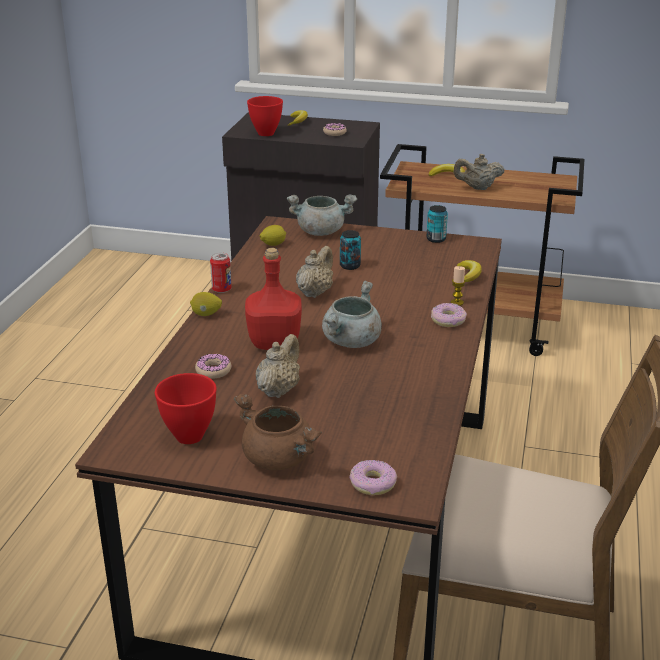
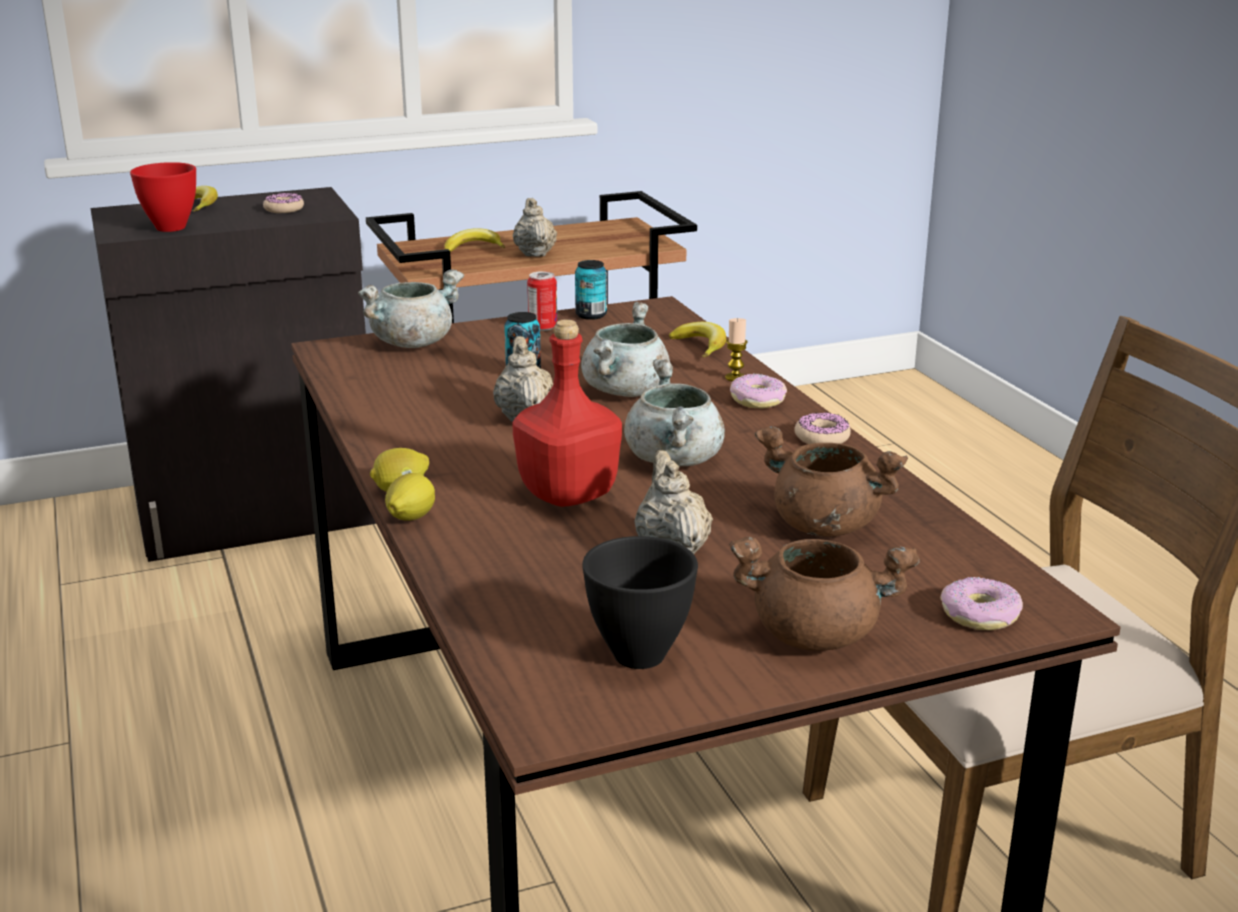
camera: 35 degrees left, 5 degrees down
(189, 437) = (640, 657): red bowl -> black bowl
(213, 370) = (534, 558): donut -> donut (822, 437)
(221, 289) = (373, 451): can -> can (543, 327)
(273, 245) = (364, 375): lemon -> lemon (410, 518)
(370, 405) = (822, 525): none -> brown cooking pot
(385, 293) = (626, 392): none -> grey cooking pot
(477, 188) = (534, 253): beige teapot -> beige teapot turned 120 degrees clockwise

